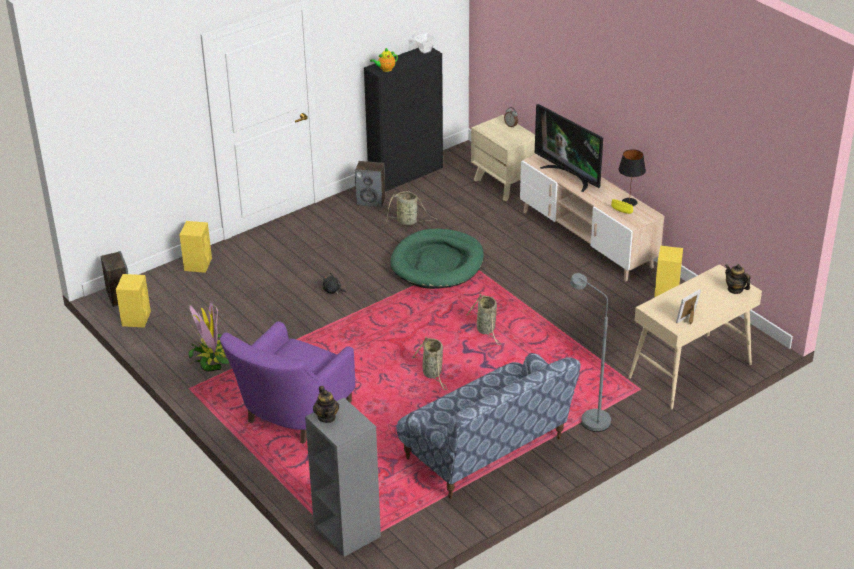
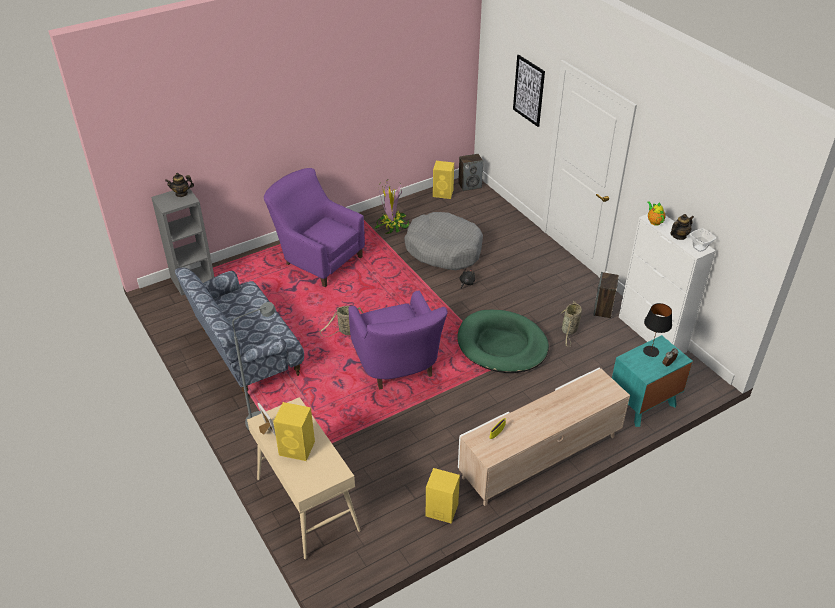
camera: 95 degrees right, 5 degrees up
(161, 107) = (529, 90): none -> picture
(198, 264) = (508, 218): yellow speaker -> yellow speaker (298, 448)
(266, 311) = (443, 249): none -> grey dog bed
(406, 175) = (652, 334): black cabinet -> white cabinet
(486, 330) = (398, 367): basket -> purple armchair
(504, 184) = (643, 403): beige nightstand -> turquoise nightstand
(569, 176) = (569, 400): television -> none
(629, 202) = (515, 442): black table lamp -> black table lamp (650, 351)
(735, 289) = (306, 479): teapot -> teapot (679, 236)

